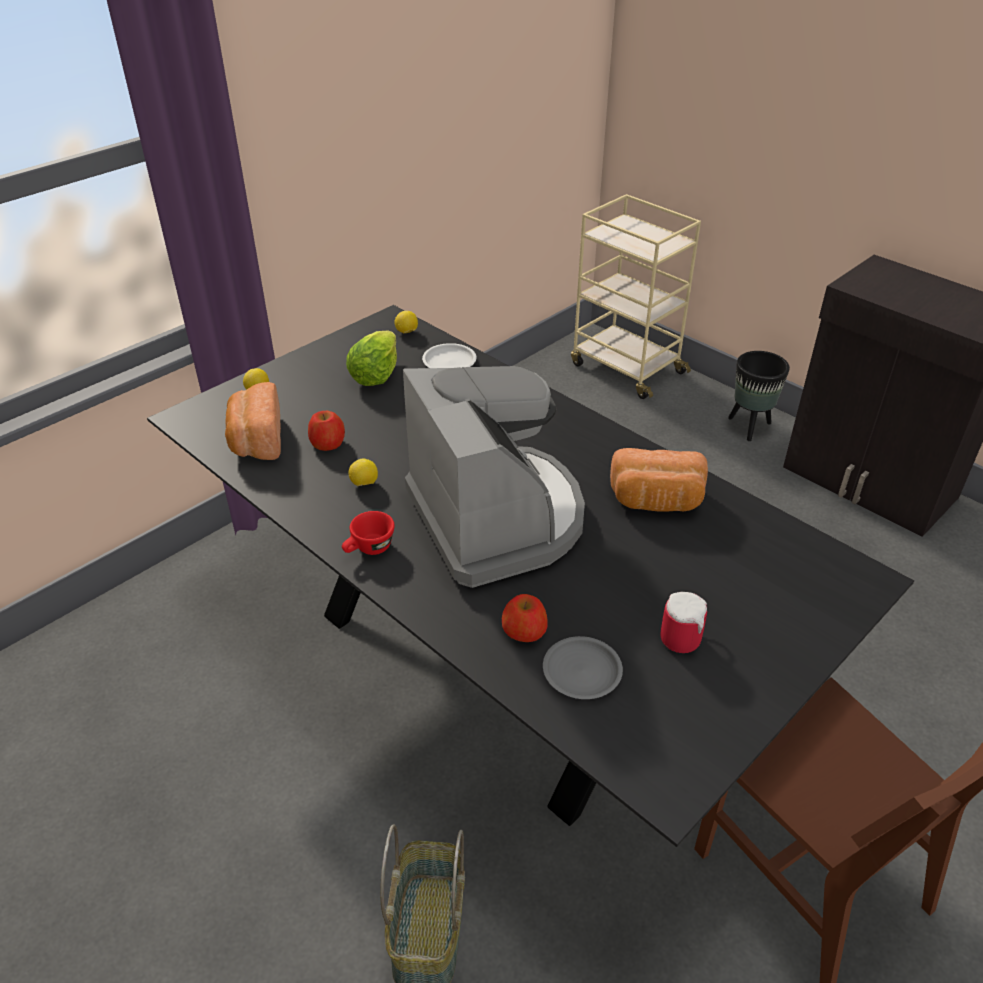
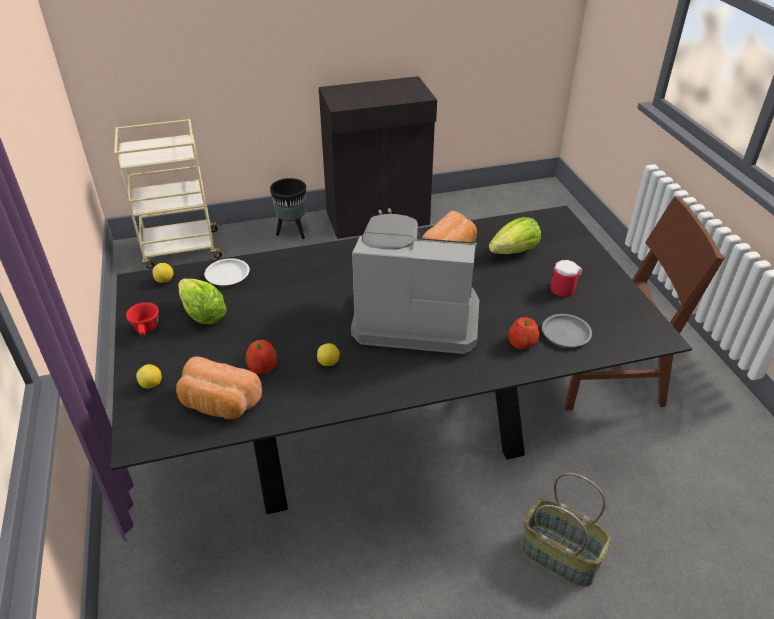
camera: 60 degrees left, 0 degrees up
(369, 549) = (401, 383): red cup -> red cup (146, 330)
(722, 561) = (514, 252): none -> lettuce

